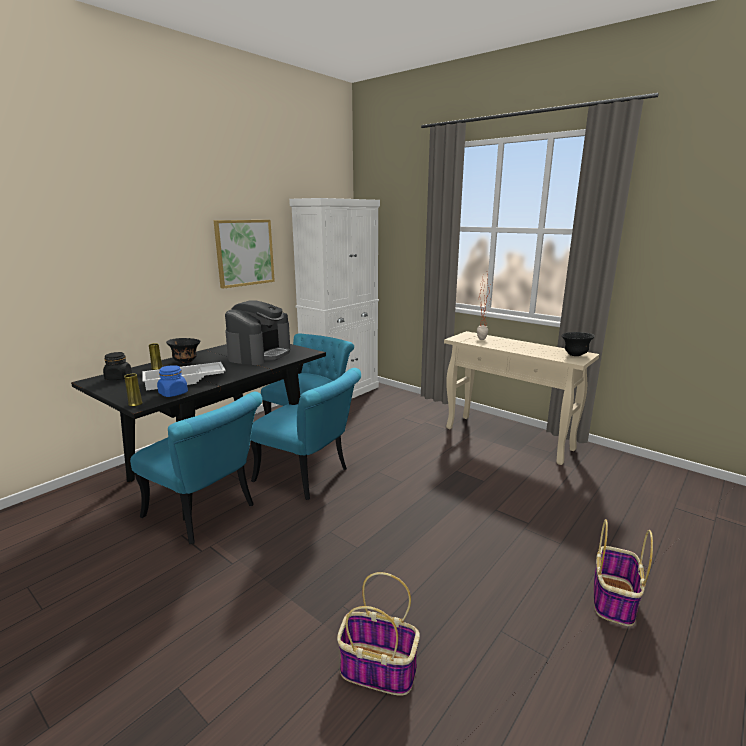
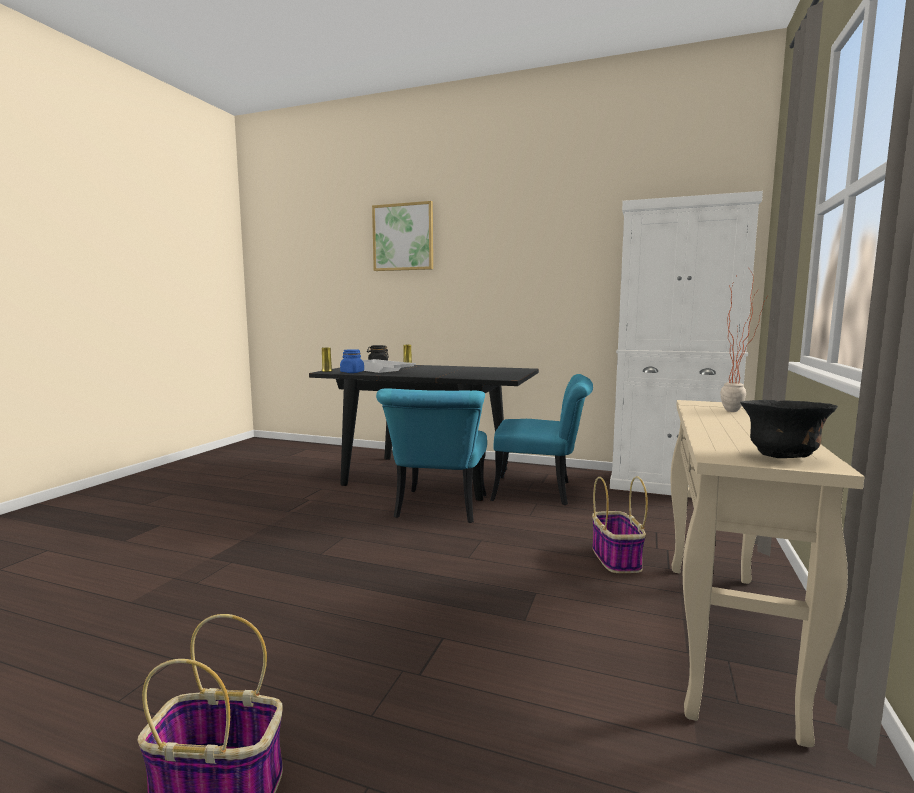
camera: 70 degrees right, 10 degrees down
(186, 361) = (430, 367): black bowl -> none
(207, 514) = (352, 489): turquoise chair -> none
(244, 252) = (556, 277): picture -> picture (403, 237)
(260, 354) = (476, 373): coffee machine -> none
(376, 669) = (146, 590): basket -> basket (615, 558)

